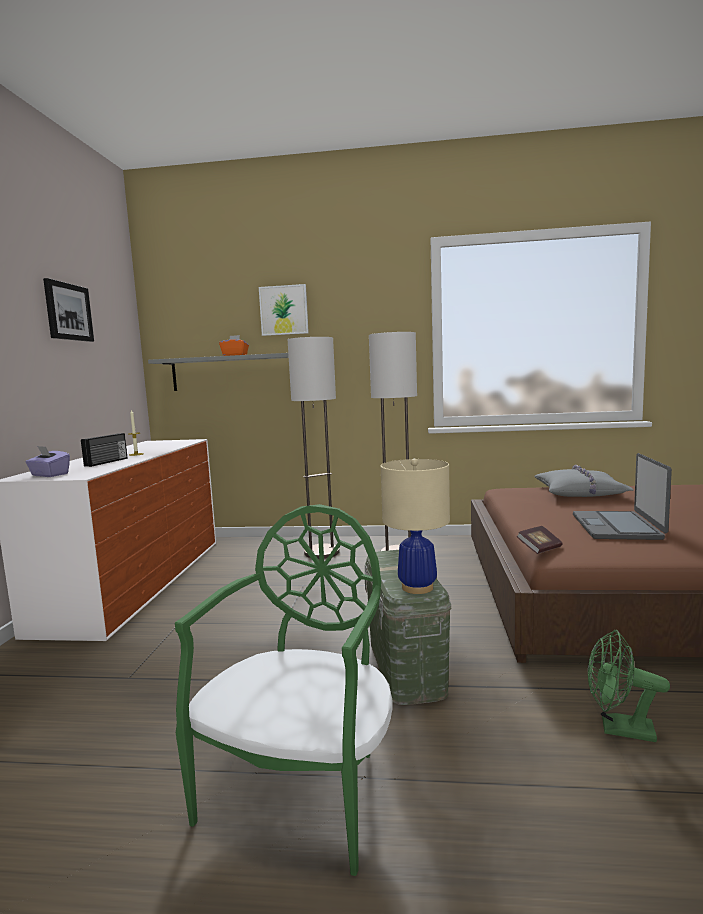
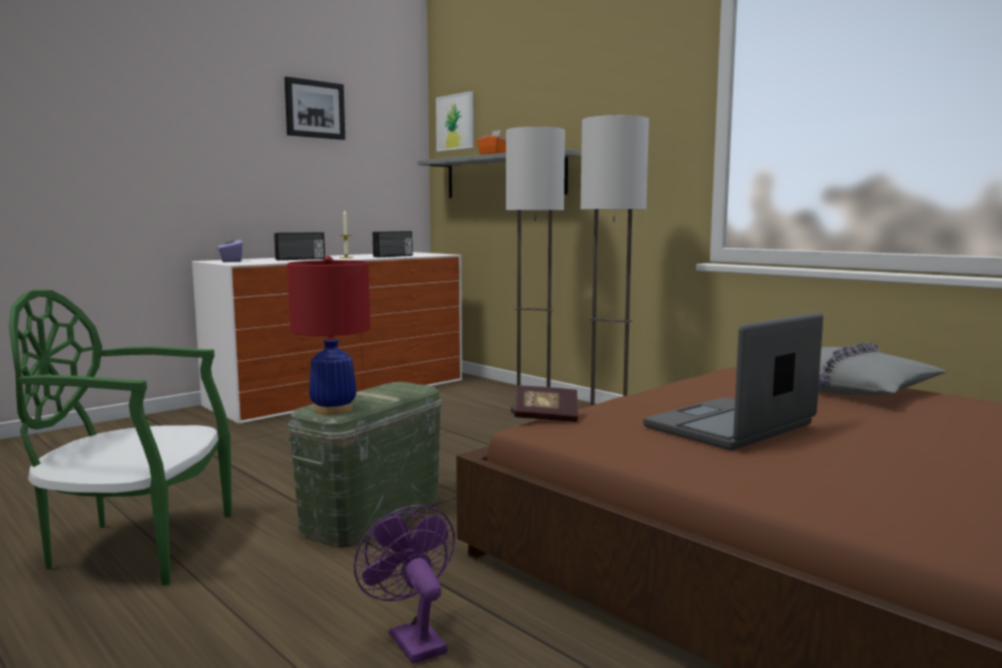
camera: 40 degrees right, 0 degrees up
(167, 447) = (393, 256): none -> radio
(284, 310) = (549, 96): picture -> picture (455, 122)
(302, 788) = (136, 546): green chair -> green chair turned 150 degrees counterclockwise
(417, 587) = (333, 410): beige table lamp -> red table lamp
(618, 729) = (411, 639): green fan -> purple fan

